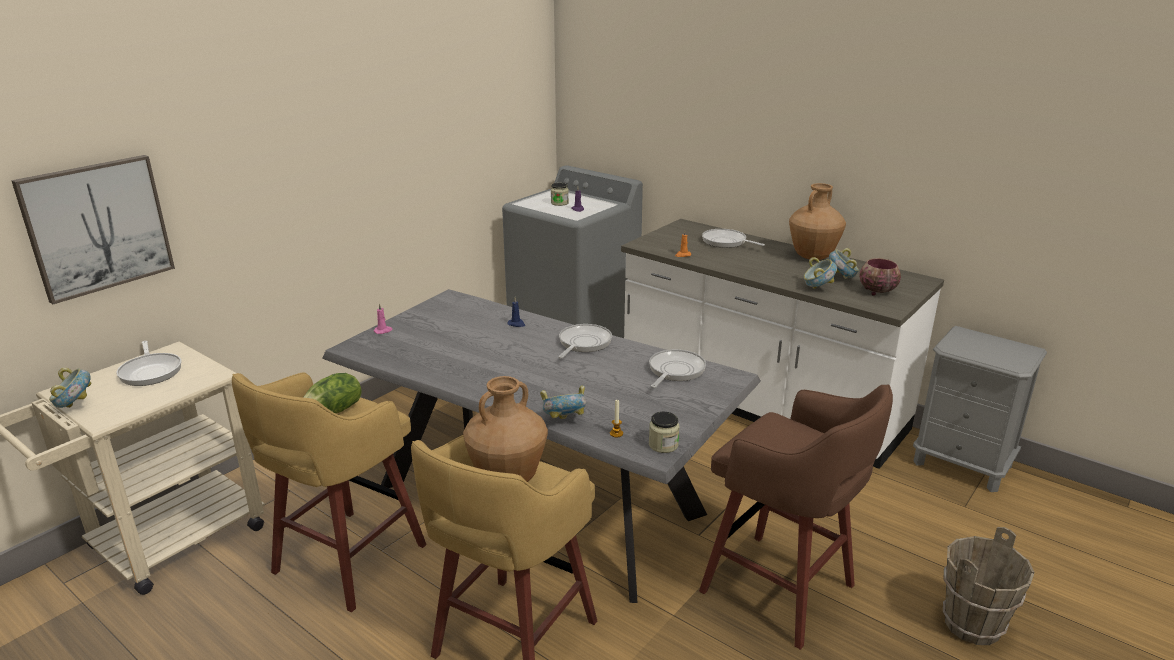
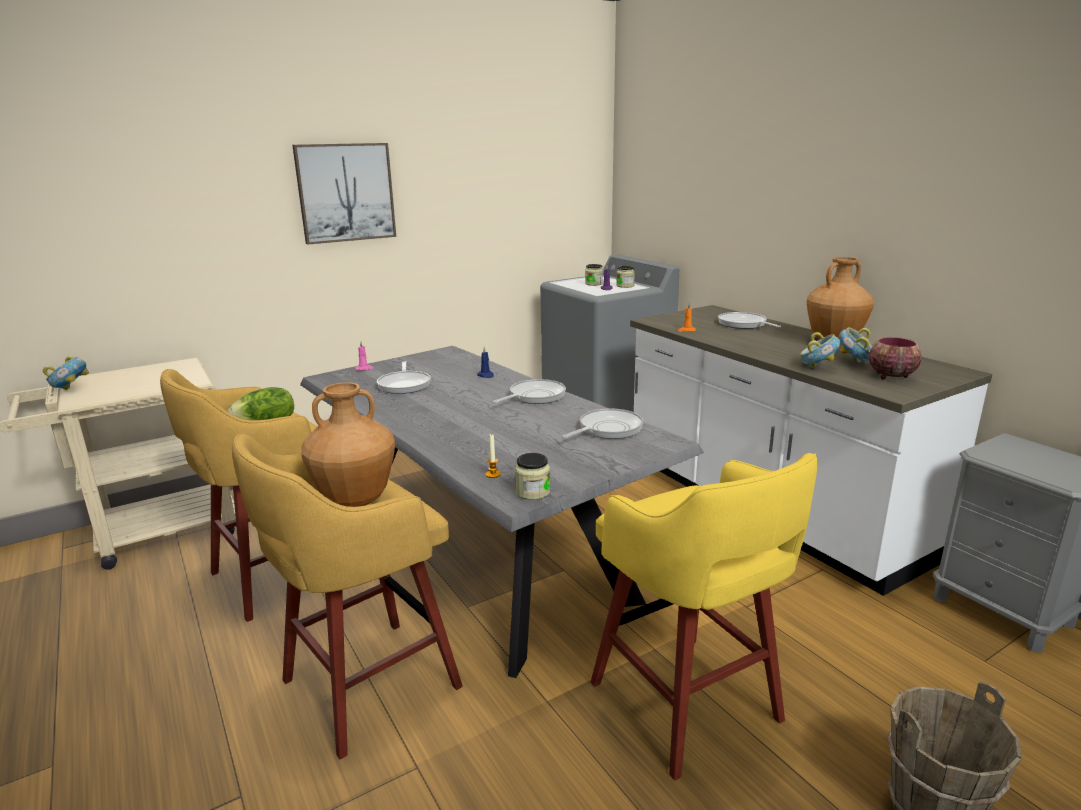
camera: 20 degrees right, 5 degrees down
(97, 227) = (127, 244): picture -> picture (346, 192)
(151, 371) = (151, 374): frying pan -> frying pan (404, 384)
(564, 421) = (452, 456): bowl -> none
(592, 203) = (625, 286): none -> jar
(781, 591) = (688, 706): brown stool -> yellow stool

